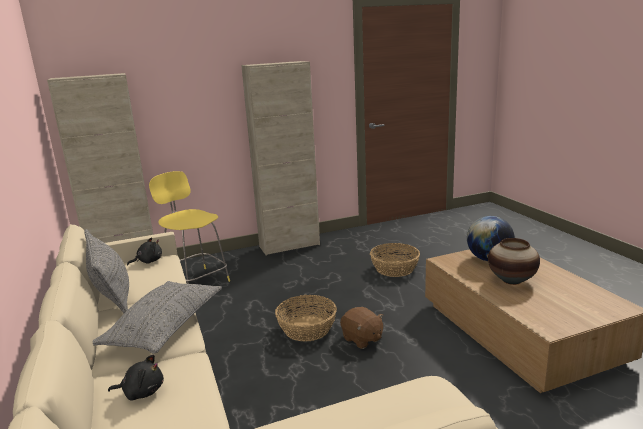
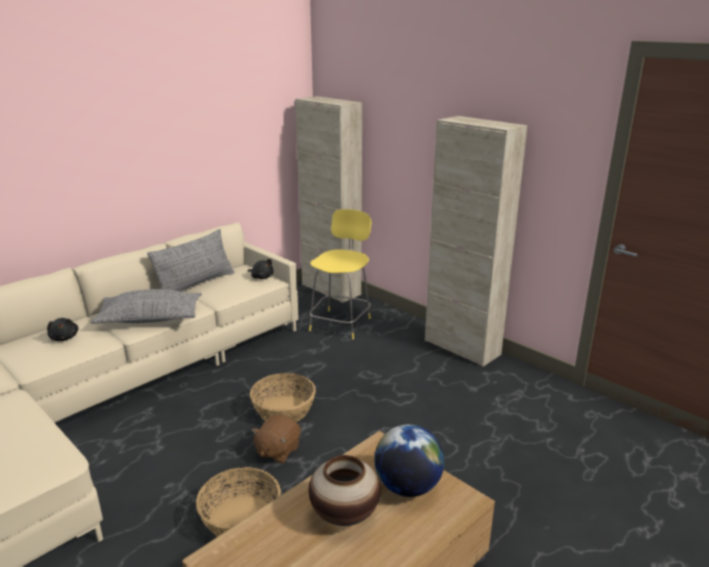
camera: 65 degrees right, 5 degrees up
(394, 269) = (460, 440): basket -> basket (240, 518)

